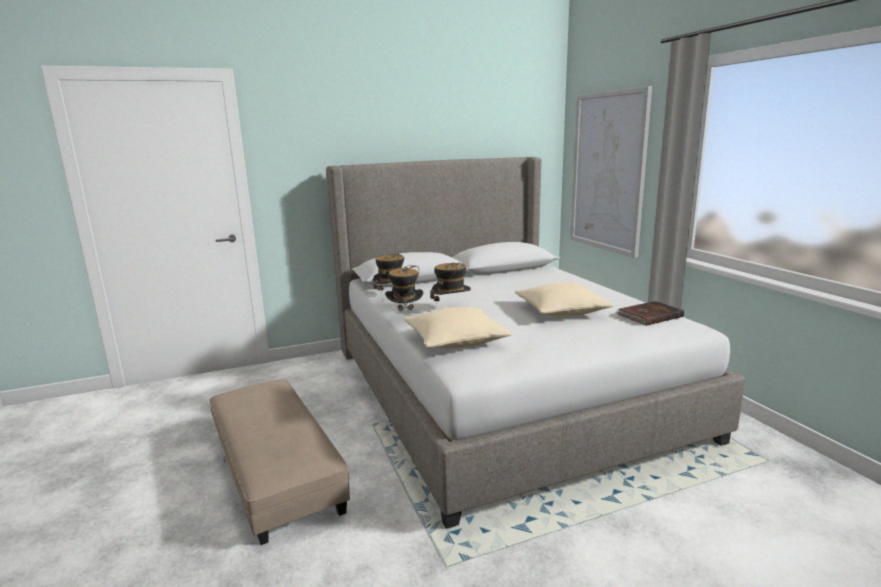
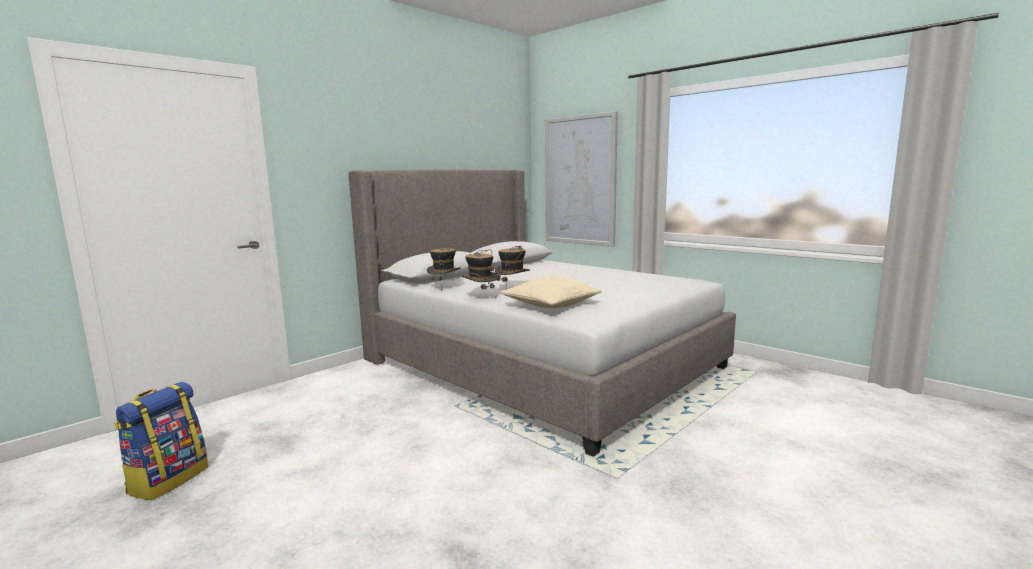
camera: 25 degrees left, 5 degrees down
(110, 444) = (168, 480): none -> backpack
(276, 470) = (397, 456): beige ottoman -> none
(561, 311) = (599, 282): beige pillow -> none
(649, 315) = (663, 278): brown book -> none

